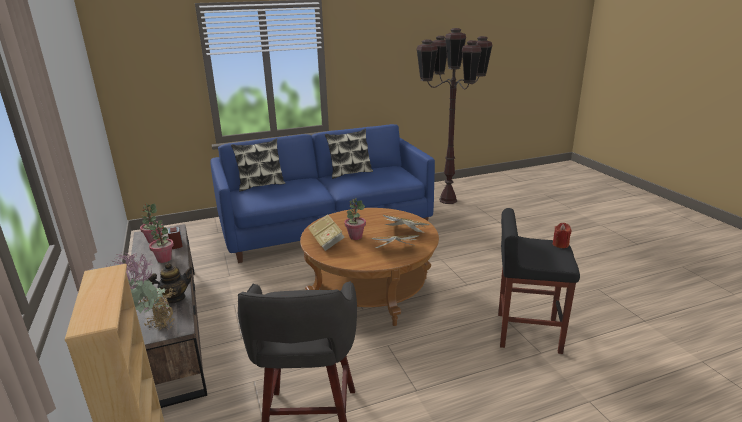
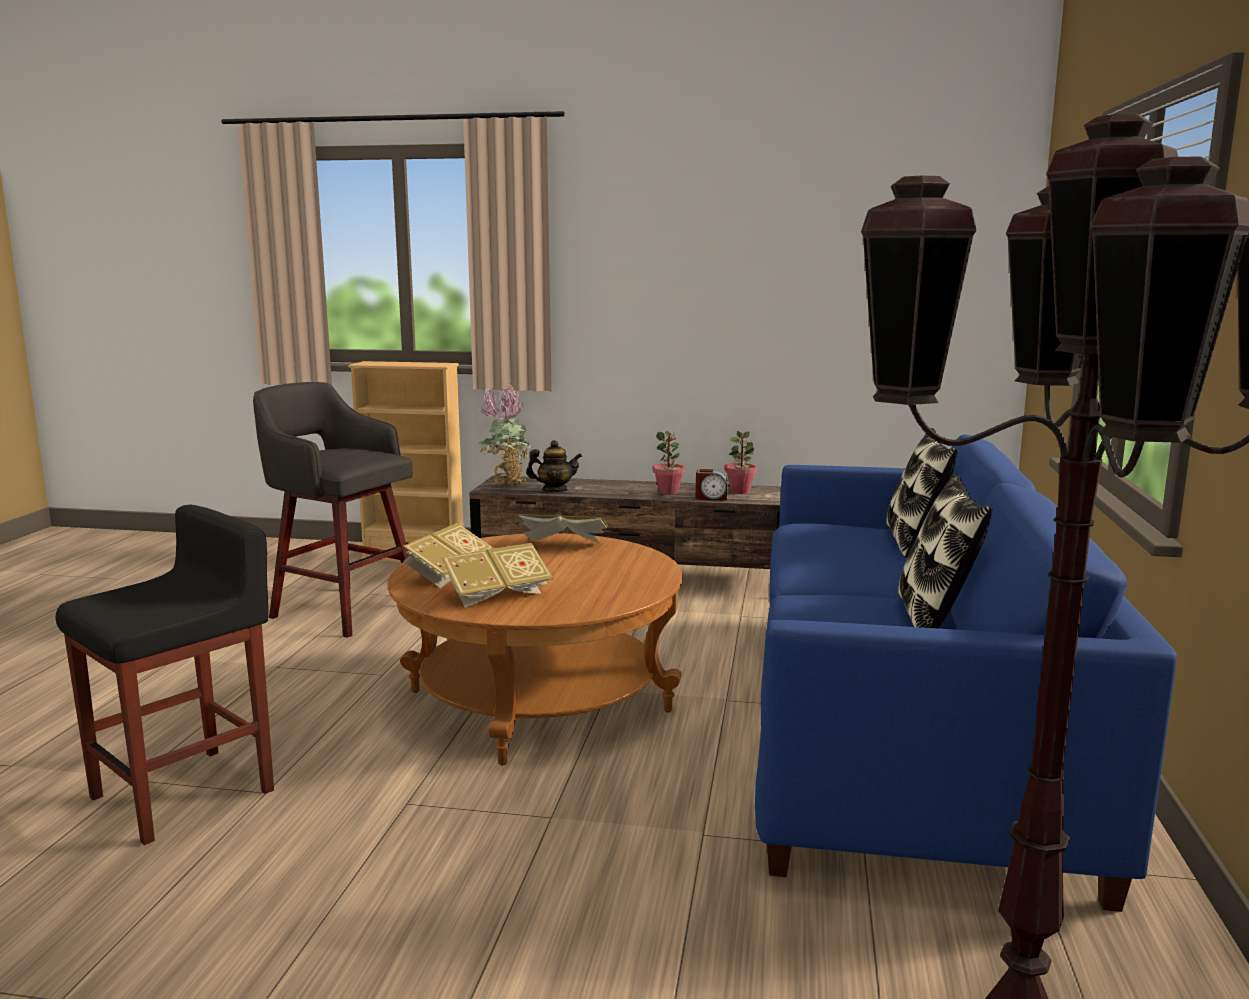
camera: 120 degrees right, 10 degrees down
(174, 298) = (554, 490): teapot -> teapot turned 90 degrees counterclockwise
(355, 237) = (546, 563): potted plant -> none
(560, 244) = (127, 624): red candle -> none

